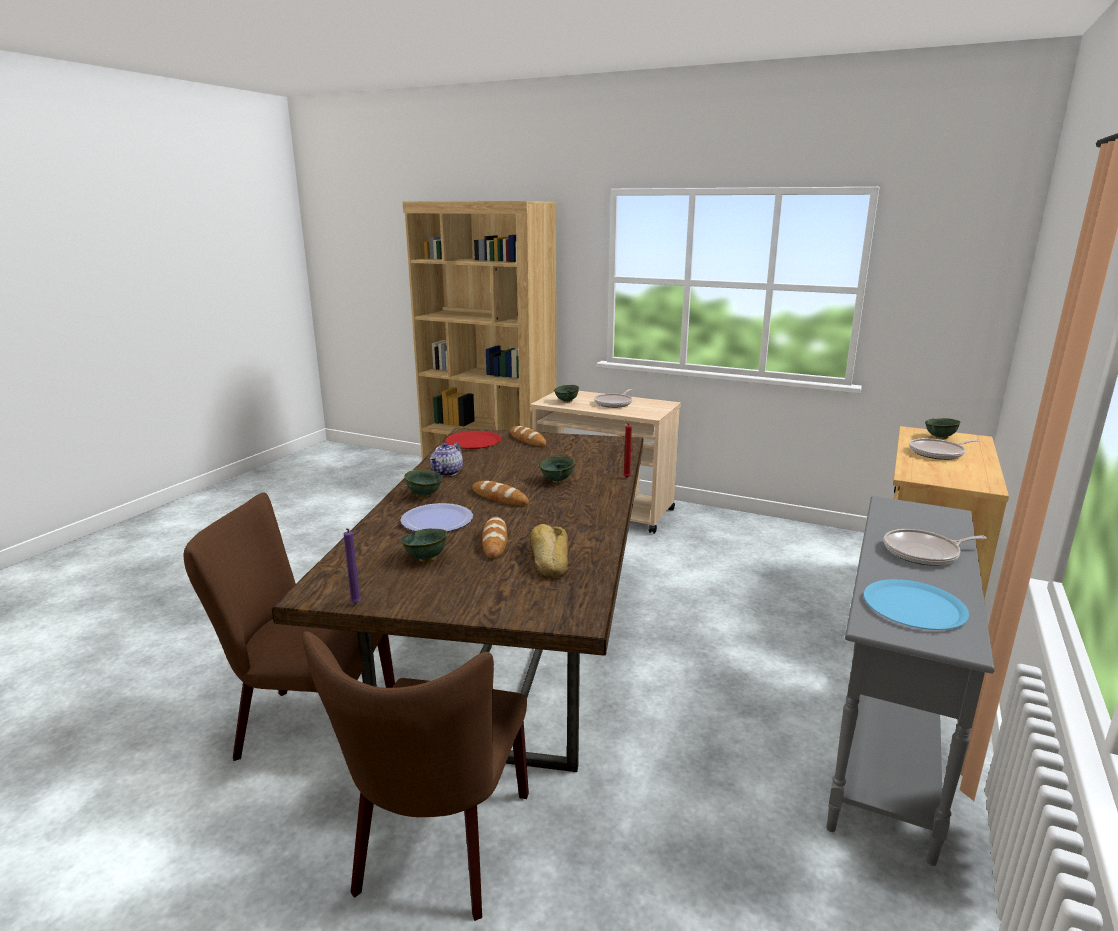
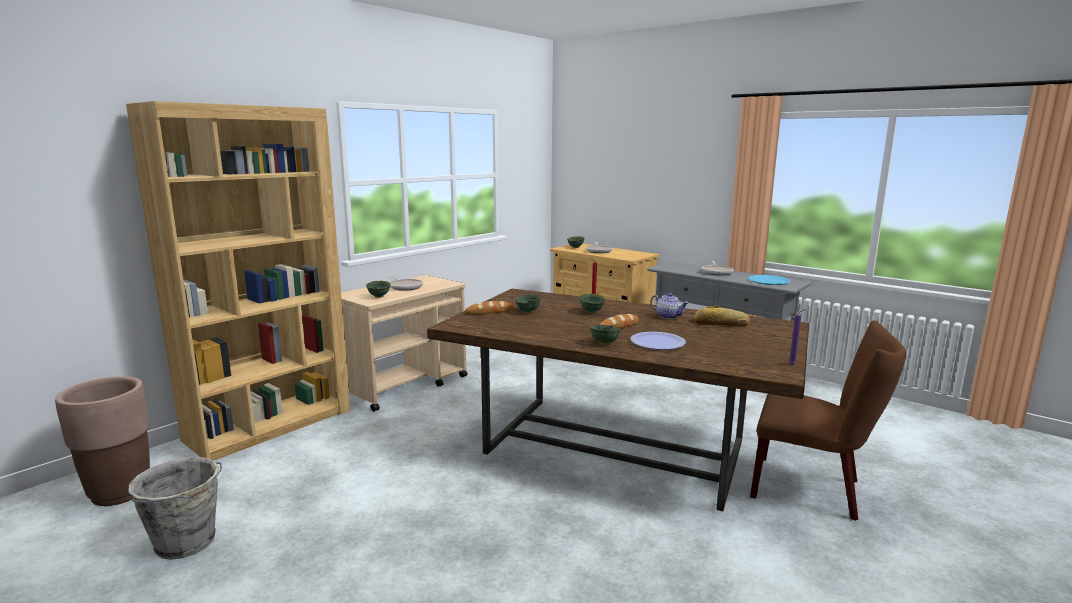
camera: 75 degrees left, 5 degrees down
(307, 727) = (699, 542): brown chair -> none
(322, 503) = (186, 543): none -> grey bucket
(379, 470) = (120, 493): none -> brown planter
(426, 559) = (724, 347): green bowl -> green bowl (528, 312)
(447, 472) = (555, 336): teapot -> teapot (668, 316)
(473, 441) = (478, 325): red plate -> none
(494, 541) = (695, 331): bread -> none

